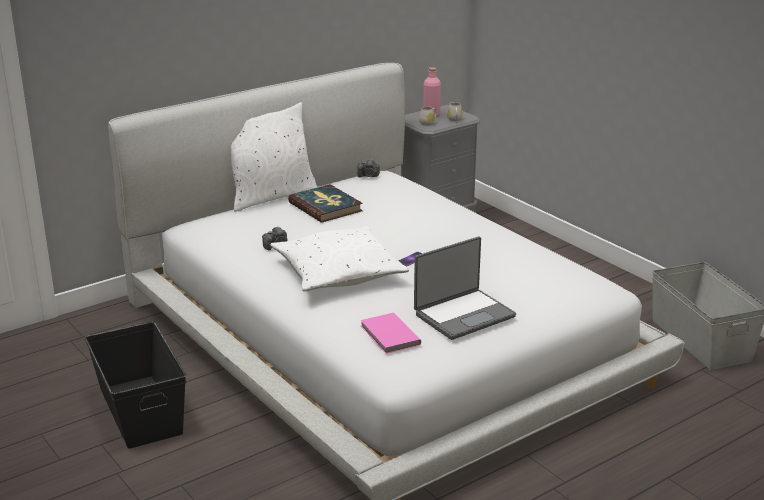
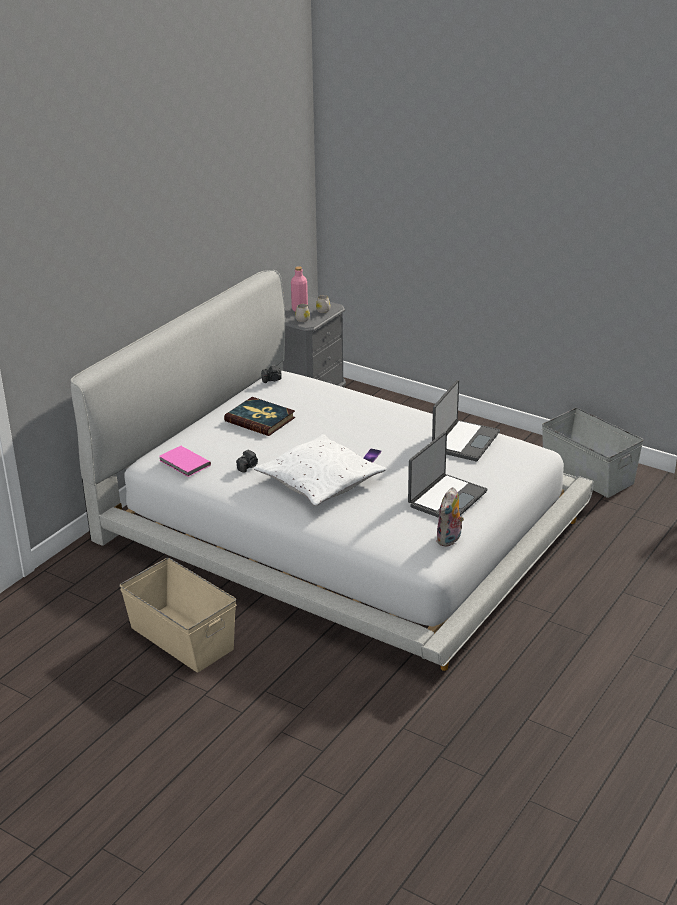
camera: 20 degrees left, 5 degrees up
(139, 411) = (181, 638): black storage box -> beige storage box
(270, 197) = (201, 418): white pillow -> none
(389, 336) = (402, 529): pink book -> pink book (184, 463)
(436, 358) = (449, 540): none -> plush toy
(528, 263) = (464, 441): none -> laptop

